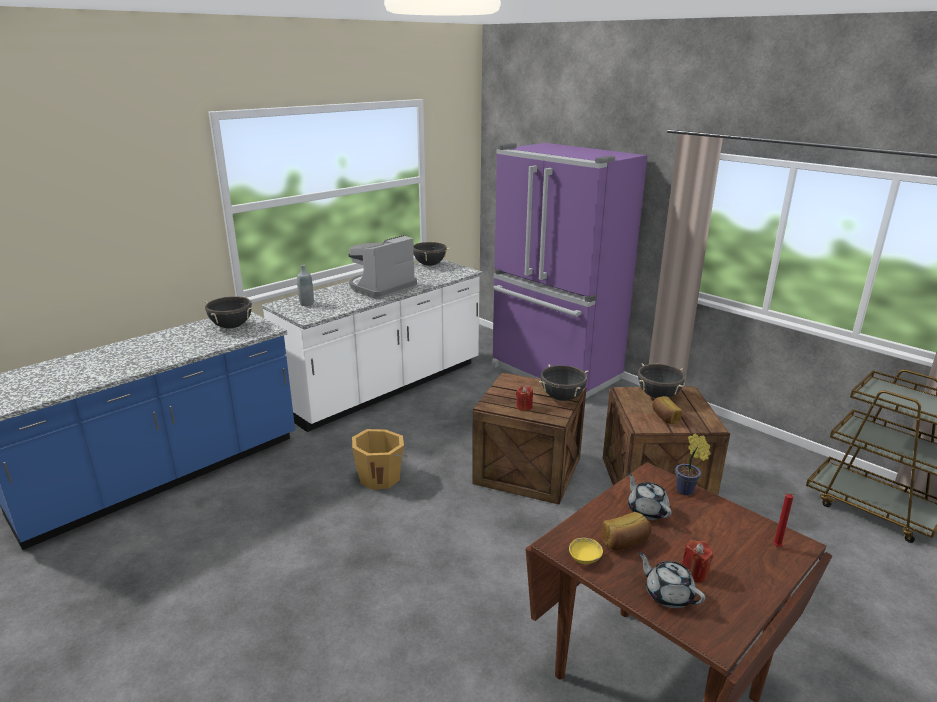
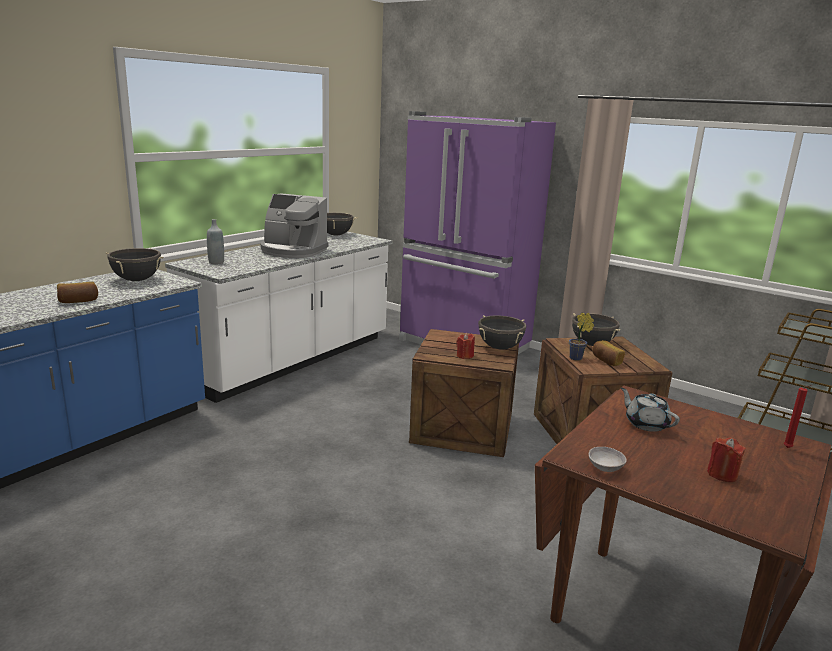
camera: 10 degrees left, 5 degrees down
(380, 477) = (308, 441): orange bucket -> none
(381, 288) = (293, 251): coffee machine -> coffee machine turned 105 degrees counterclockwise
(584, 558) = (605, 468): yellow bowl -> grey bowl
(625, 542) = (639, 451): bread -> bread (78, 301)
(668, 594) = (707, 494): grey teapot -> none
(687, 492) = (676, 407): potted plant -> potted plant (577, 359)

